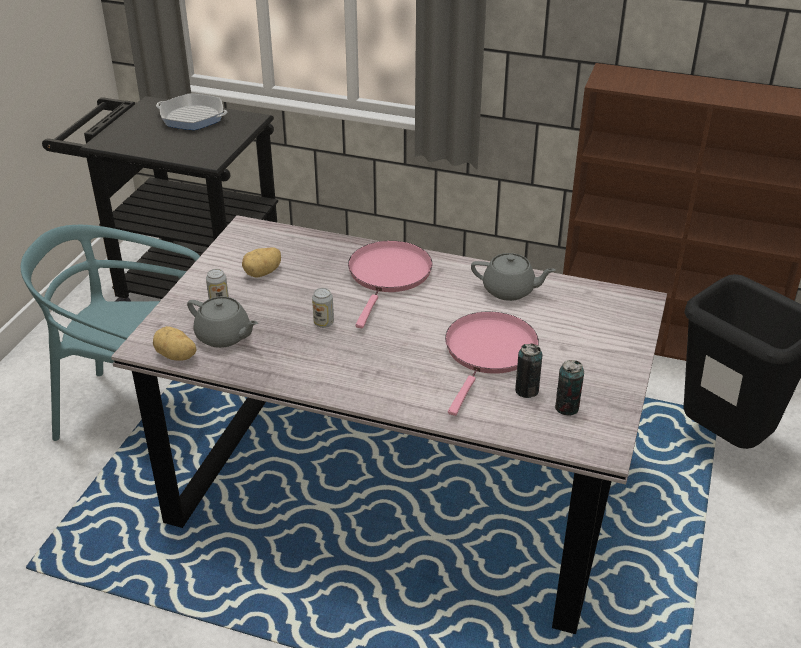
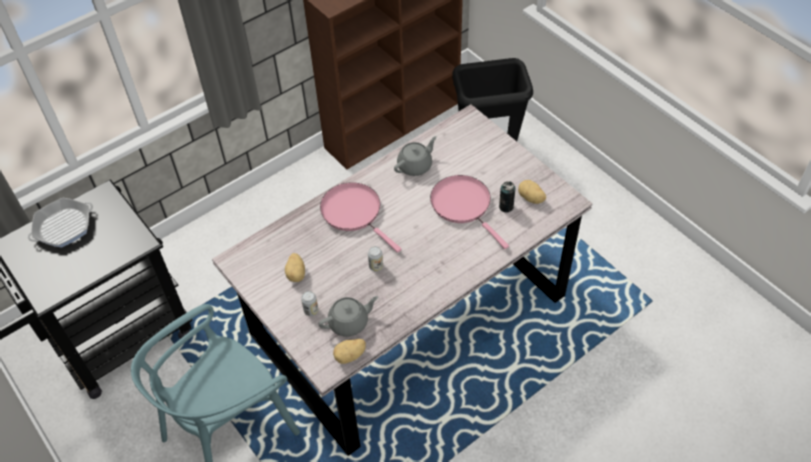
camera: 55 degrees left, 15 degrees up
(566, 408) = (531, 198): can -> potato

